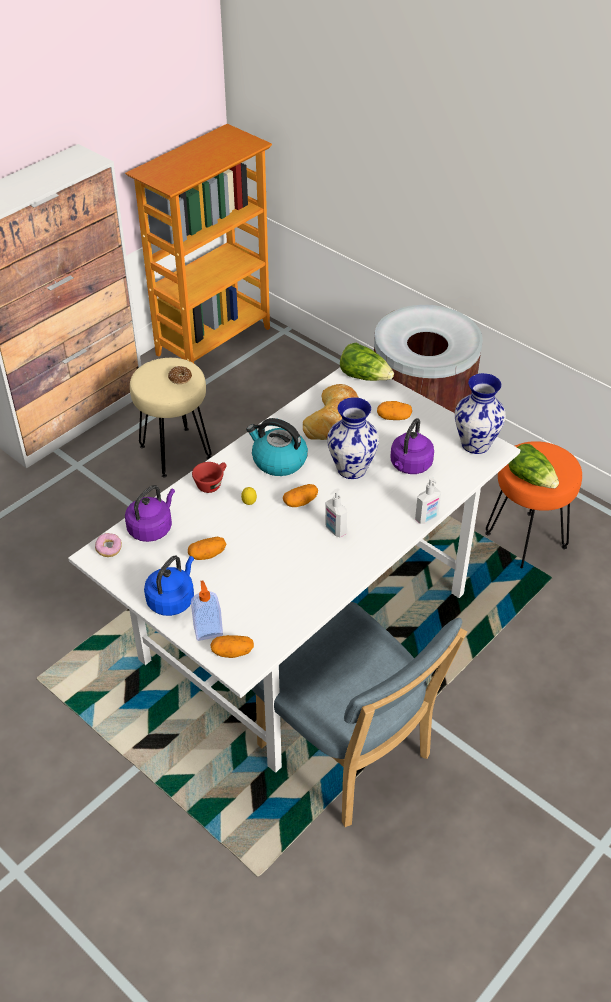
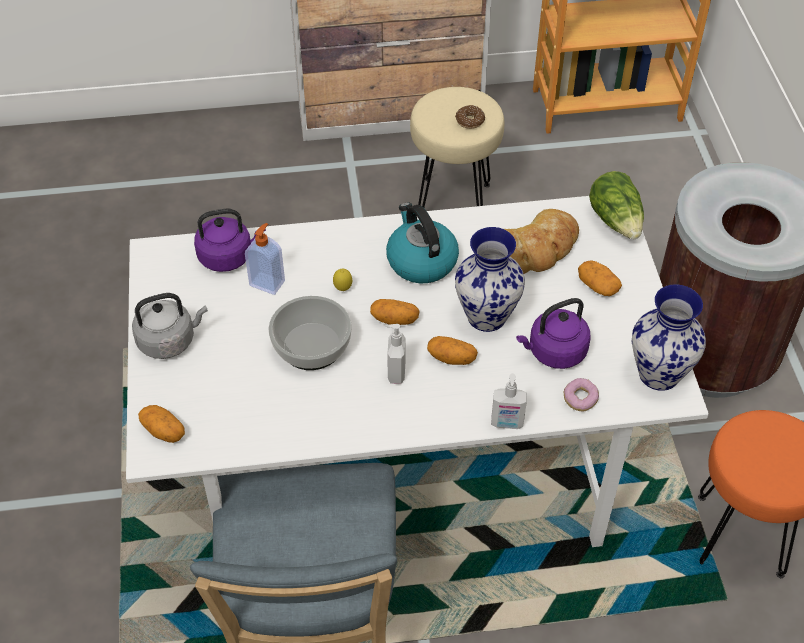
camera: 40 degrees right, 5 degrees up
(109, 549) = (170, 253): donut -> donut (580, 399)
(172, 599) = (169, 340): blue kettle -> grey kettle
(207, 554) = (248, 316): potato -> potato (451, 358)
(208, 630) = (166, 394): soap dispenser -> soap dispenser (267, 282)
(211, 483) = (330, 245): red cup -> none
(267, 546) = (311, 345): none -> bowl
(531, 478) = (744, 462): lettuce -> none

